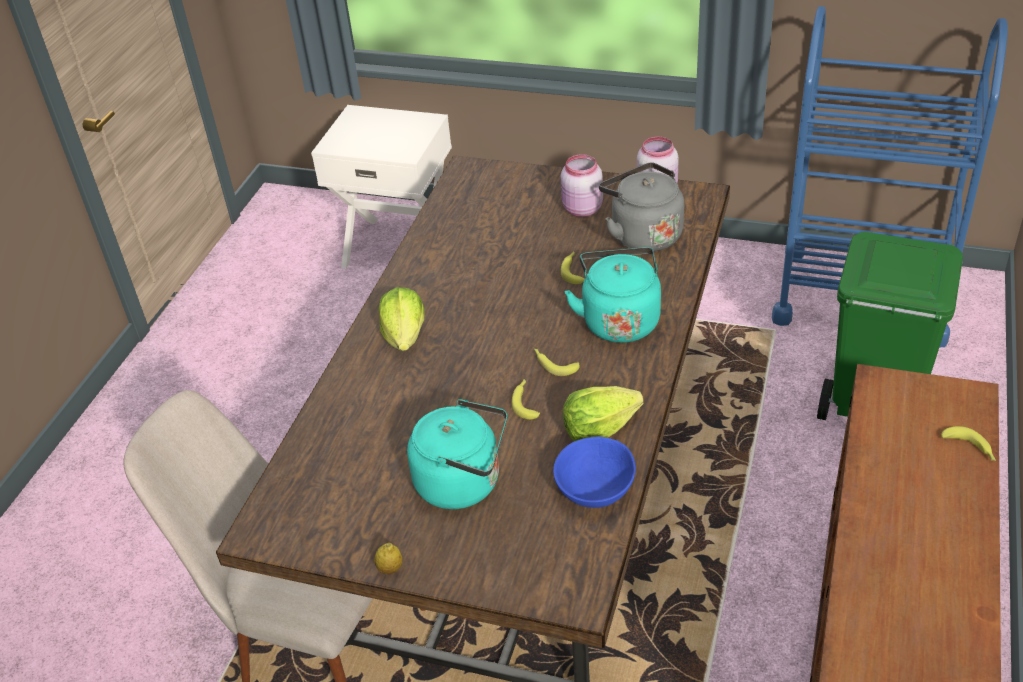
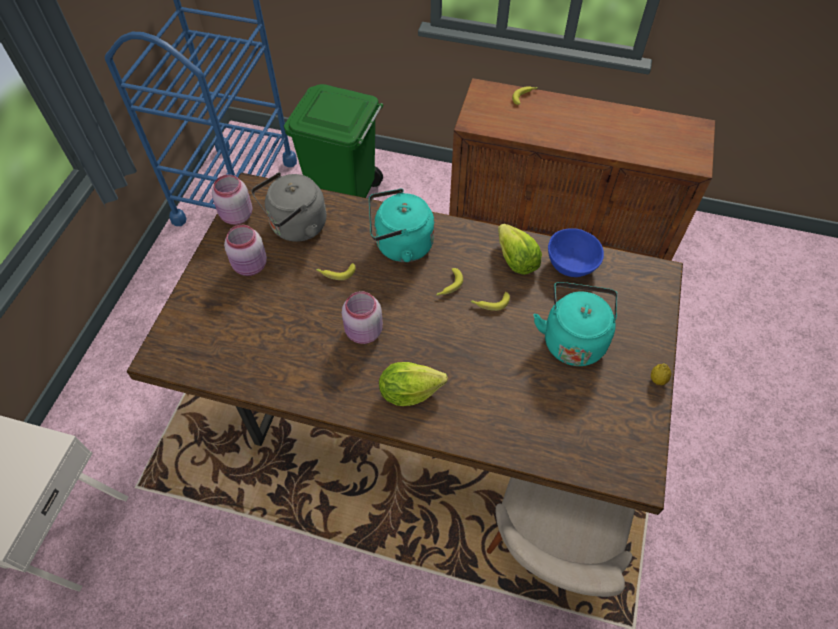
camera: 95 degrees left, 15 degrees up
(486, 297) = (363, 332): none -> pink jar

